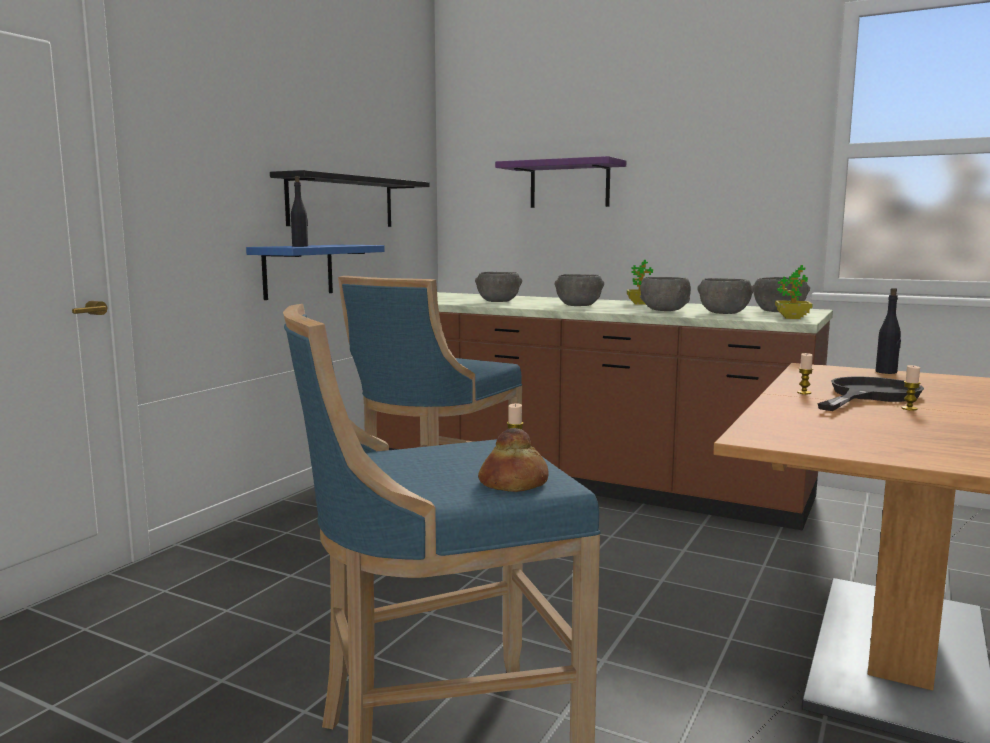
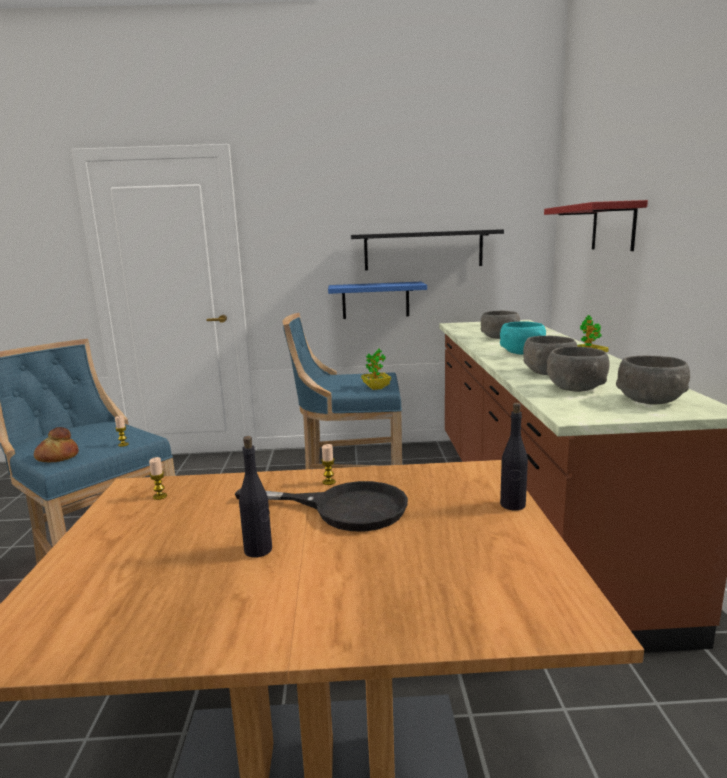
camera: 60 degrees right, 5 degrees up
(300, 246) = (347, 286): black bottle -> black bottle (258, 550)
(569, 185) = (613, 227): purple shelf -> red shelf
(579, 305) = (522, 353): grey bowl -> turquoise bowl
(792, 318) = (591, 412): potted plant -> potted plant (376, 388)
(909, 408) = (292, 531): candle -> candle (160, 496)

